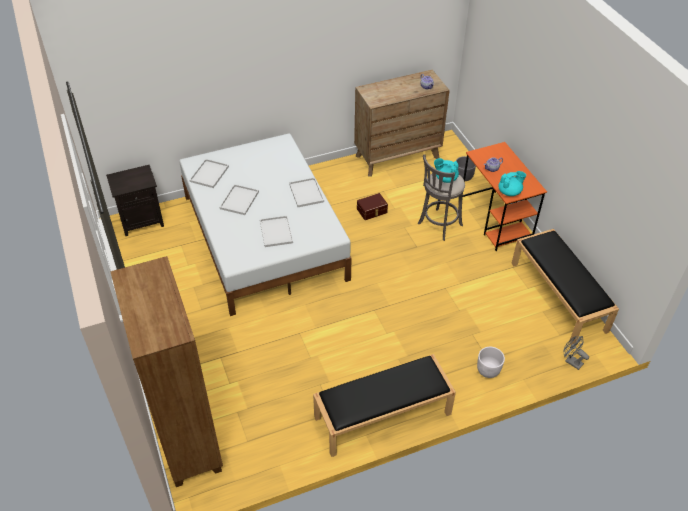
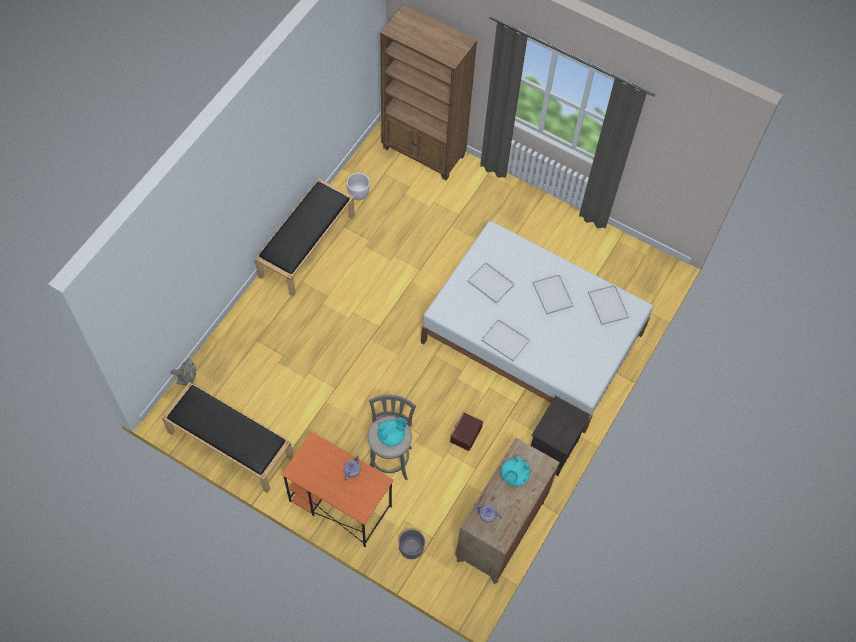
camera: 140 degrees right, 15 degrees up
(142, 220) = (650, 285): black nightstand -> black nightstand (553, 450)
(488, 370) = (251, 330): white planter -> white planter (358, 193)
(509, 192) = (316, 448): turquoise teapot -> turquoise teapot (514, 476)

